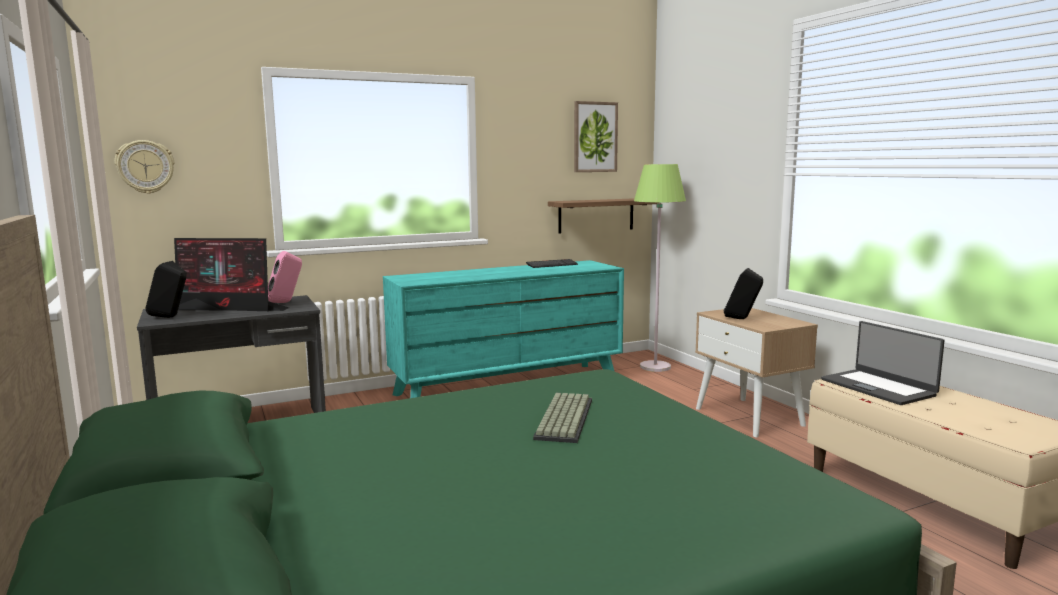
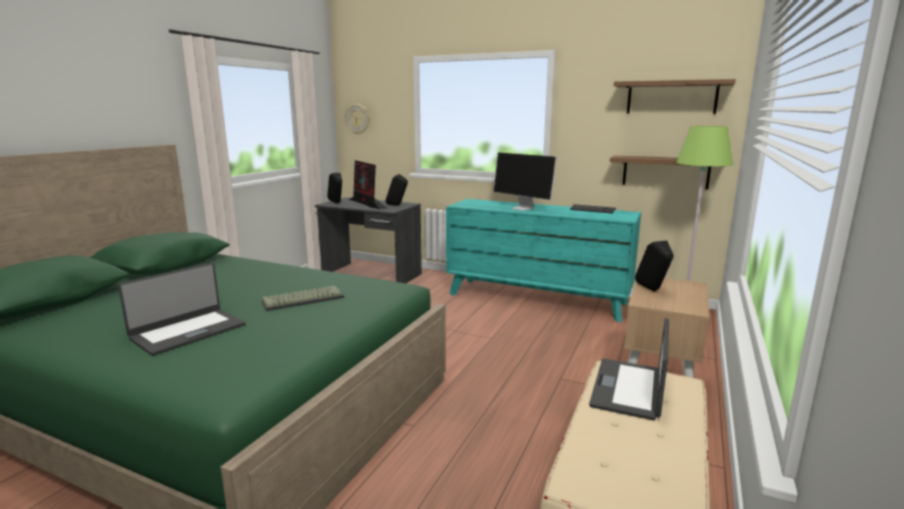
camera: 50 degrees right, 5 degrees up
(286, 302) = (397, 205): pink speaker -> black speaker
(489, 274) = (523, 208): none -> monitor
(592, 497) = (188, 331): none -> laptop
(595, 137) = (671, 97): picture -> shelf

